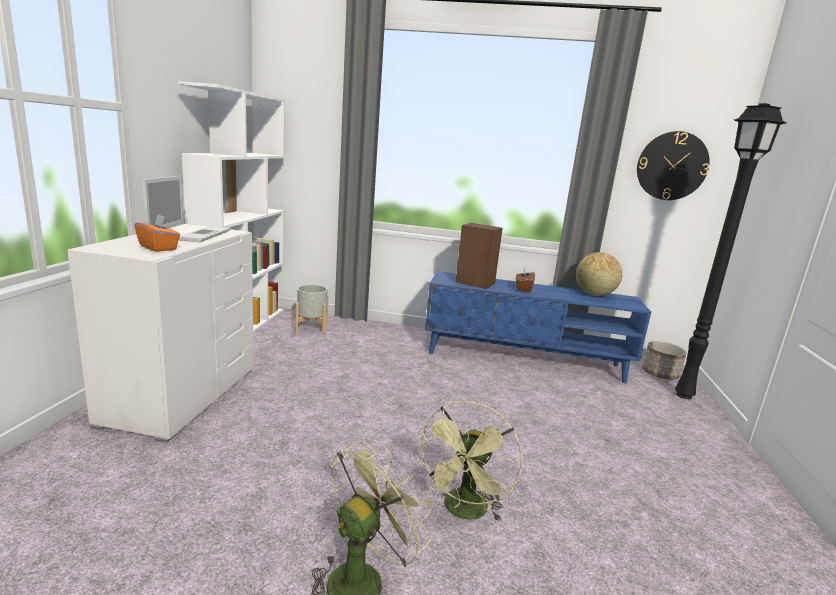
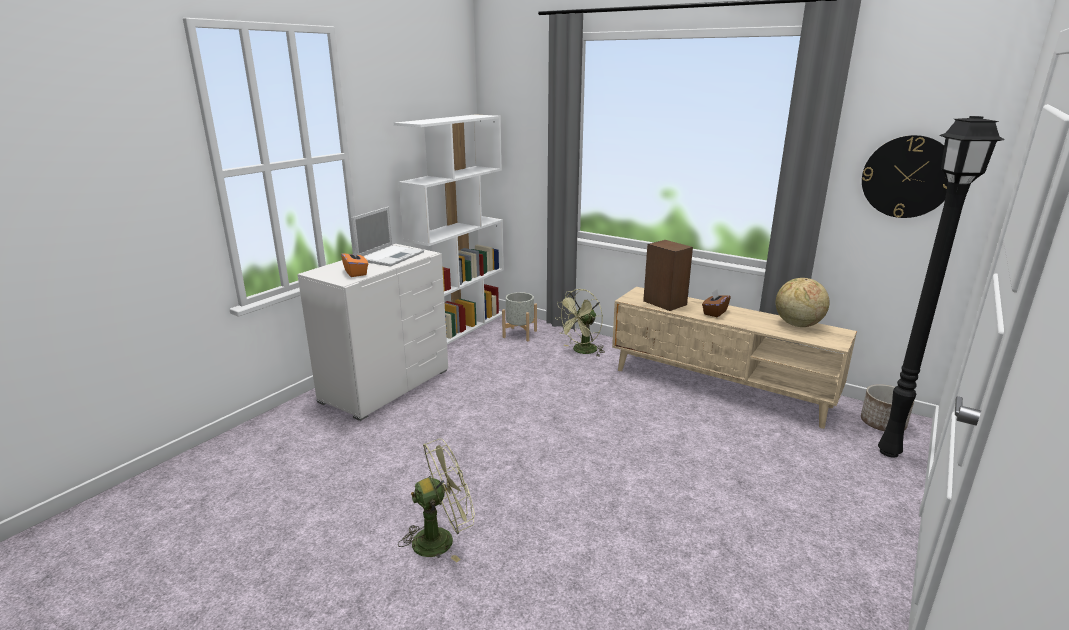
camera: 25 degrees right, 5 degrees up
(464, 512) = (547, 513): green fan -> green fan (581, 351)
(525, 359) = (720, 387): blue tv stand -> beige tv stand

